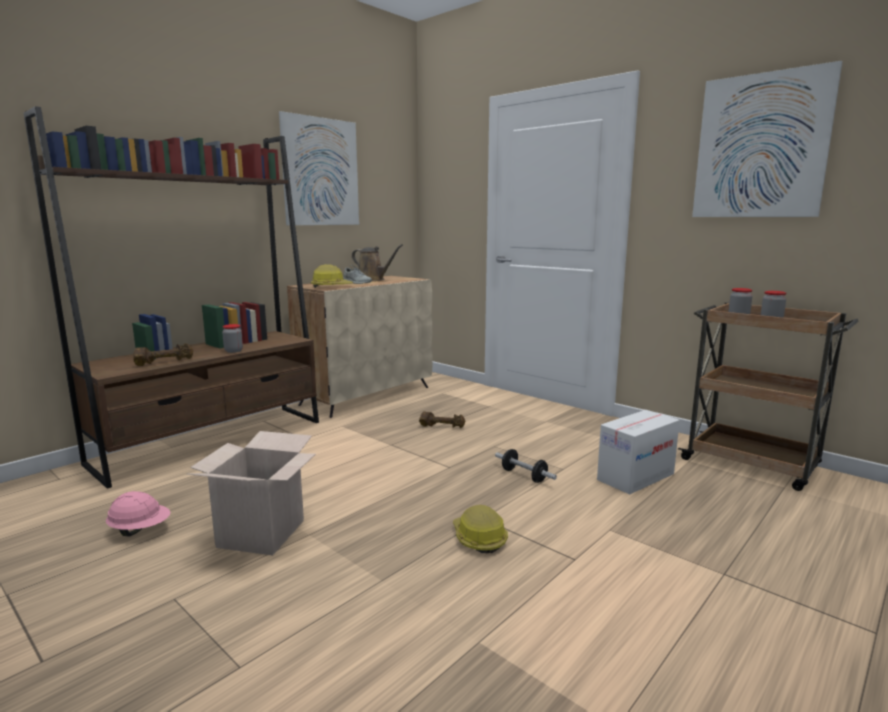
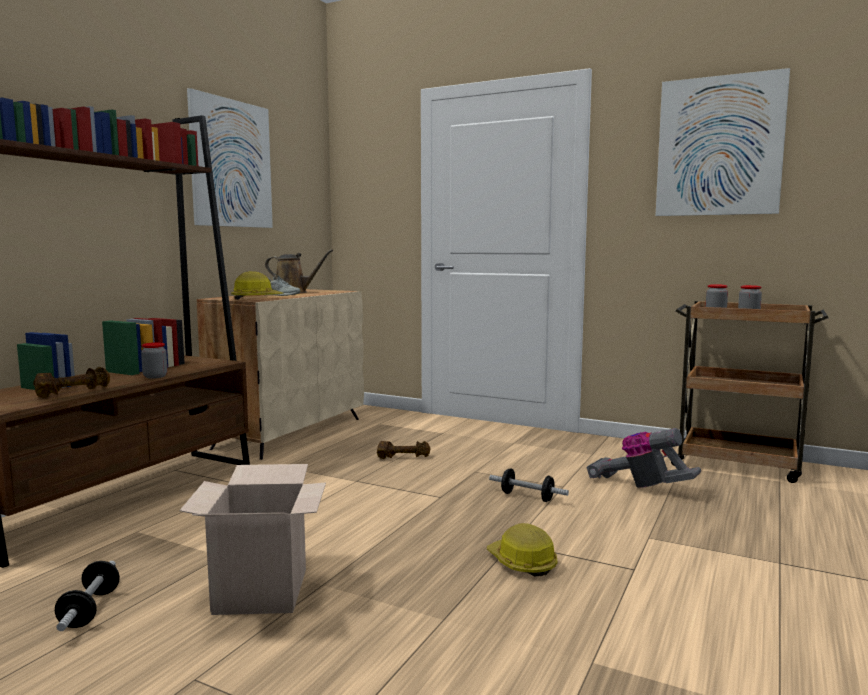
camera: 15 degrees left, 5 degrees down
(140, 530) = (90, 610): pink hard hat -> dumbbell
(636, 477) = (640, 486): cardboard box -> vacuum cleaner

